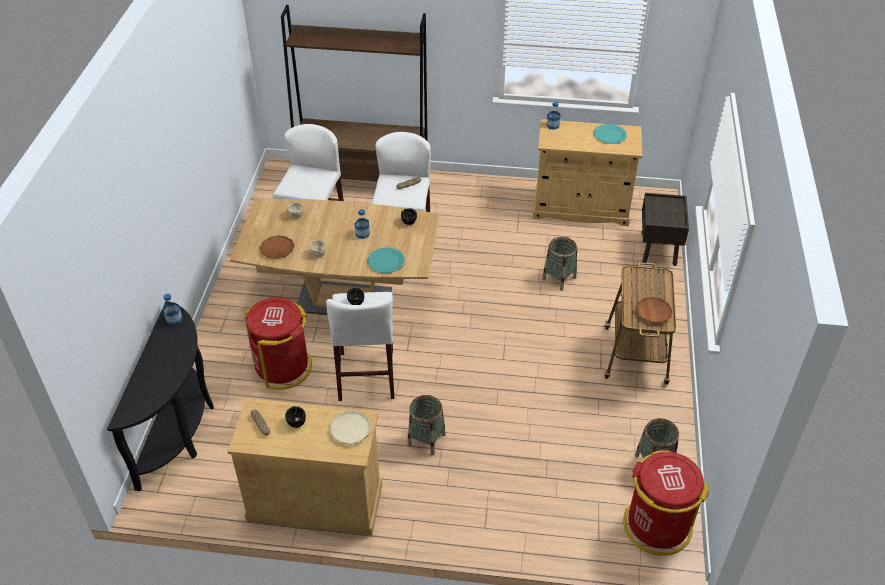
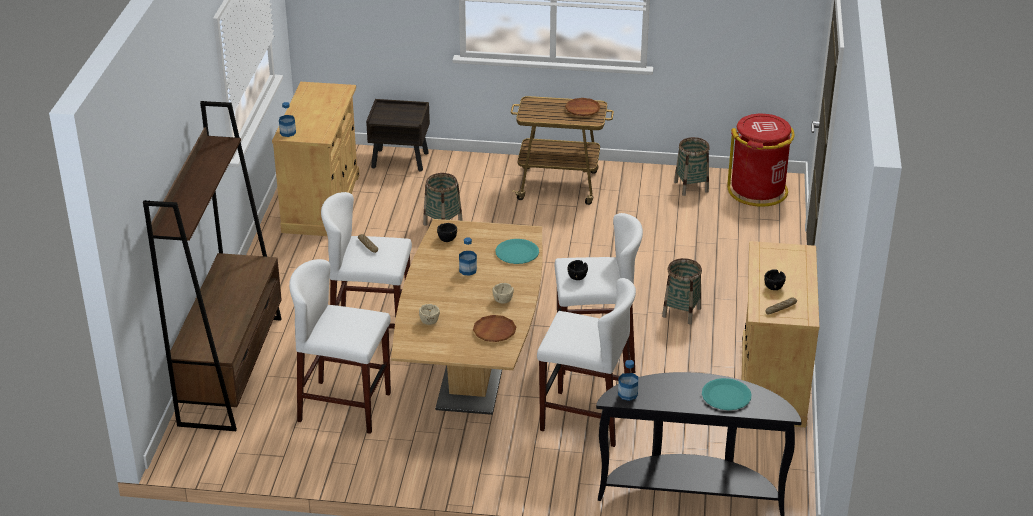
camera: 90 degrees left, 10 degrees down
(283, 366) = (586, 418): red trash can -> white stool
(350, 430) = (776, 255): beige plate -> none
(609, 135) = (314, 100): turquoise plate -> turquoise plate (726, 396)

